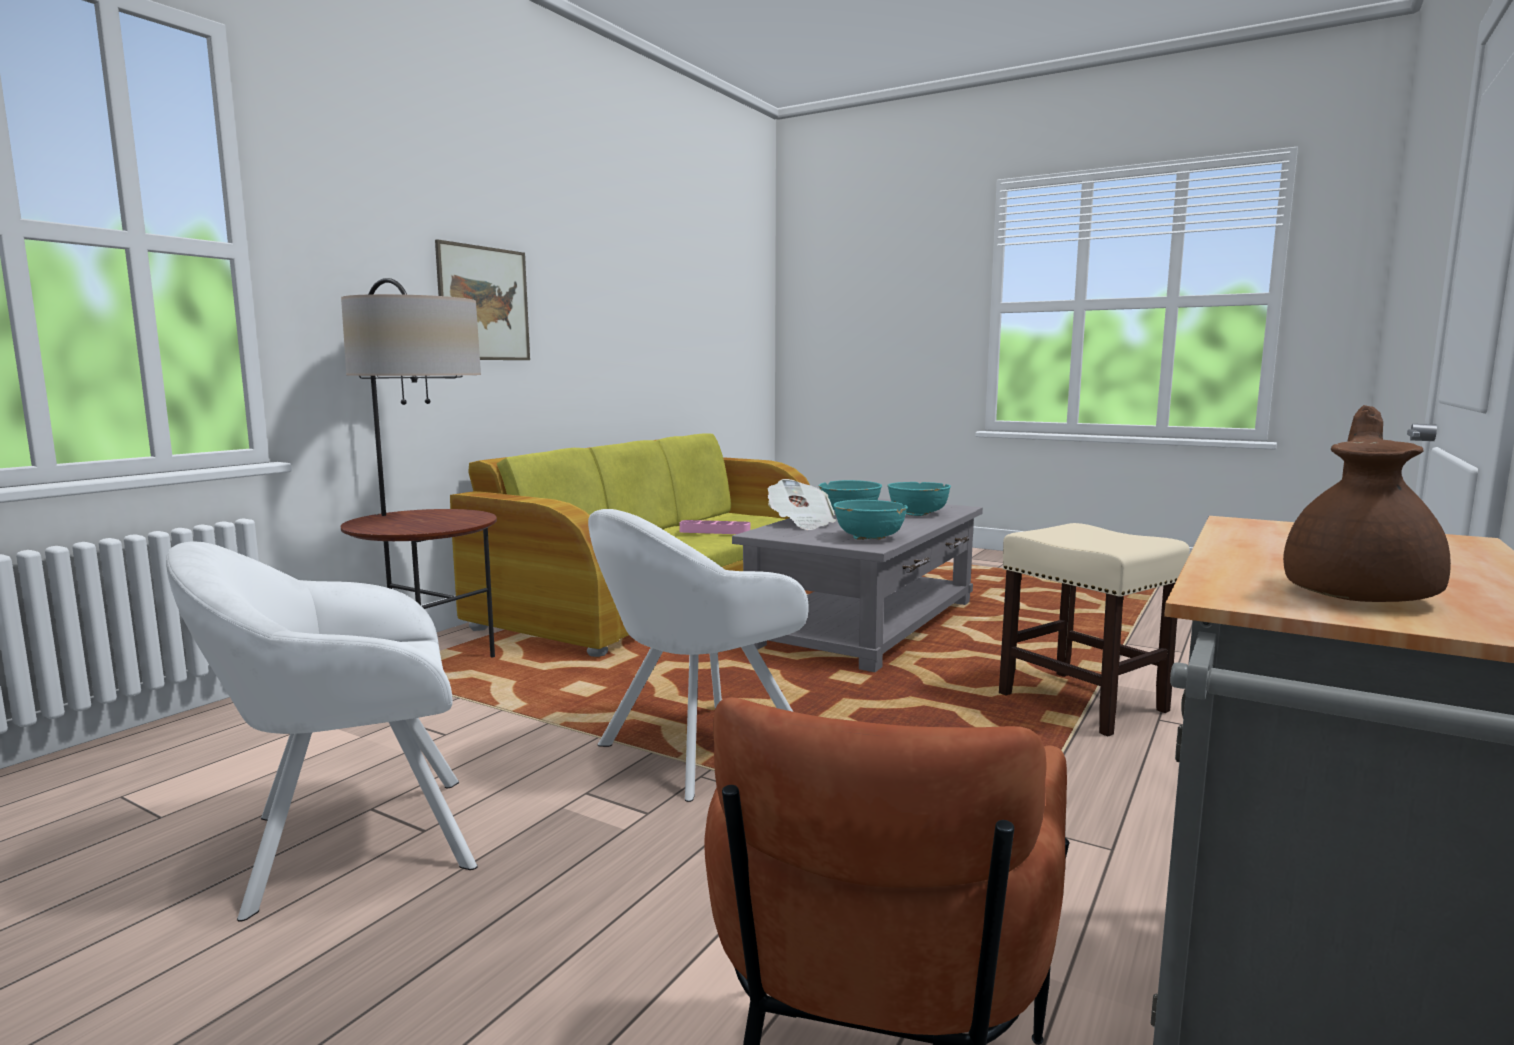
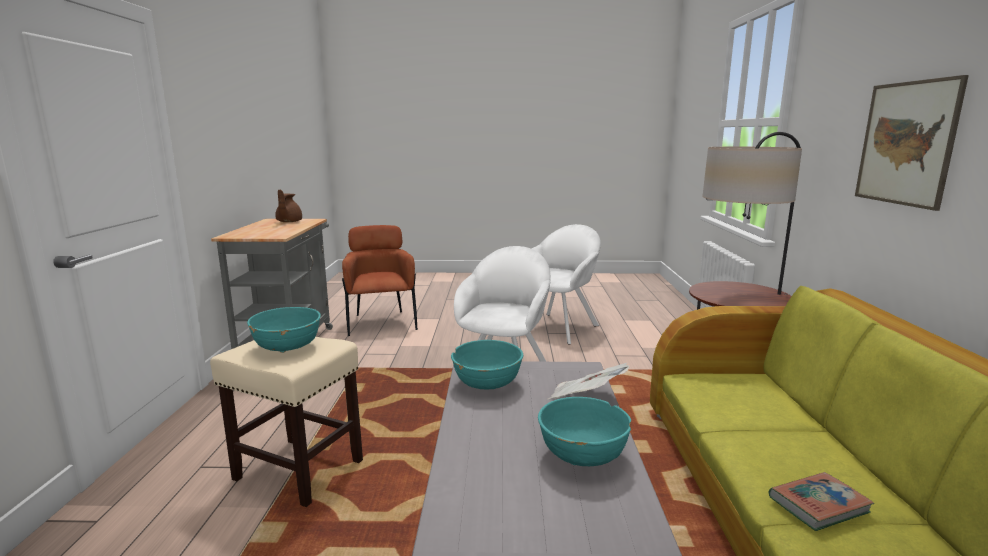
camera: 150 degrees right, 5 degrees up
(715, 531) = (818, 505): pink tray -> book
(917, 513) = (494, 483): turquoise bowl -> turquoise bowl (288, 347)

